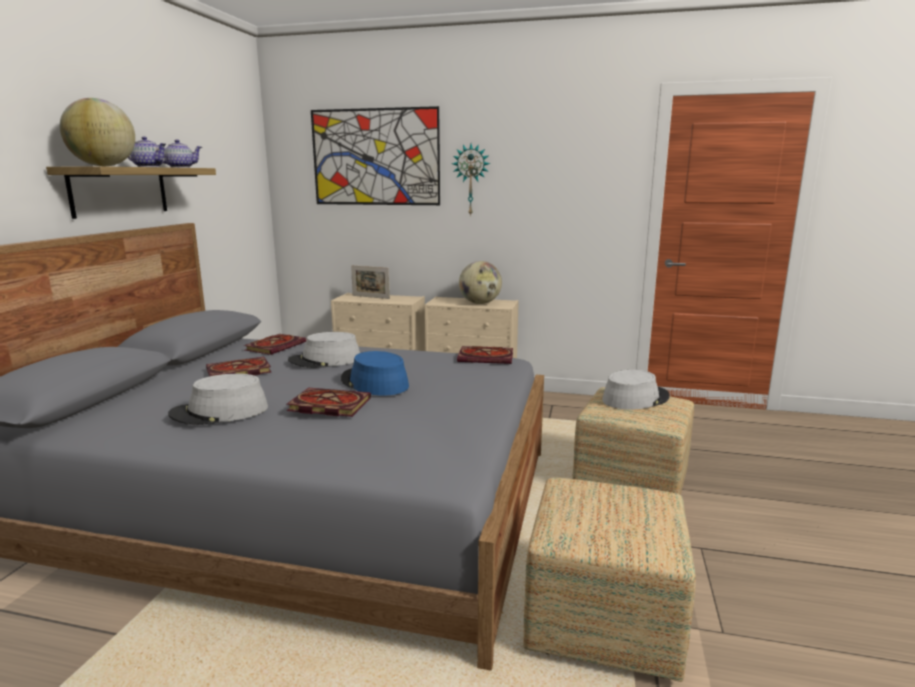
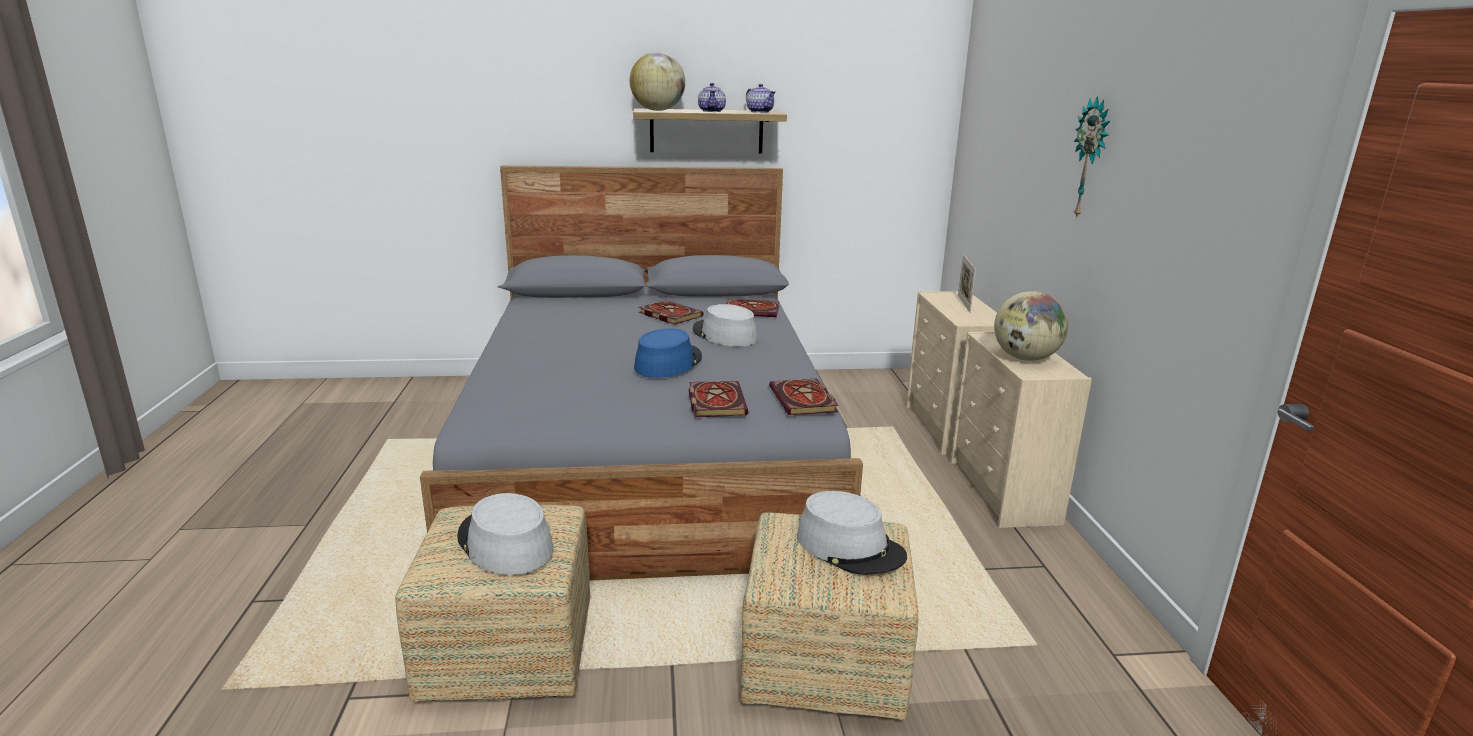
camera: 70 degrees right, 5 degrees up
(220, 412) = (566, 328): grey hat -> grey hat (504, 543)
(327, 405) = (585, 354): book -> book (715, 401)
(375, 157) = (1023, 108): picture -> none

